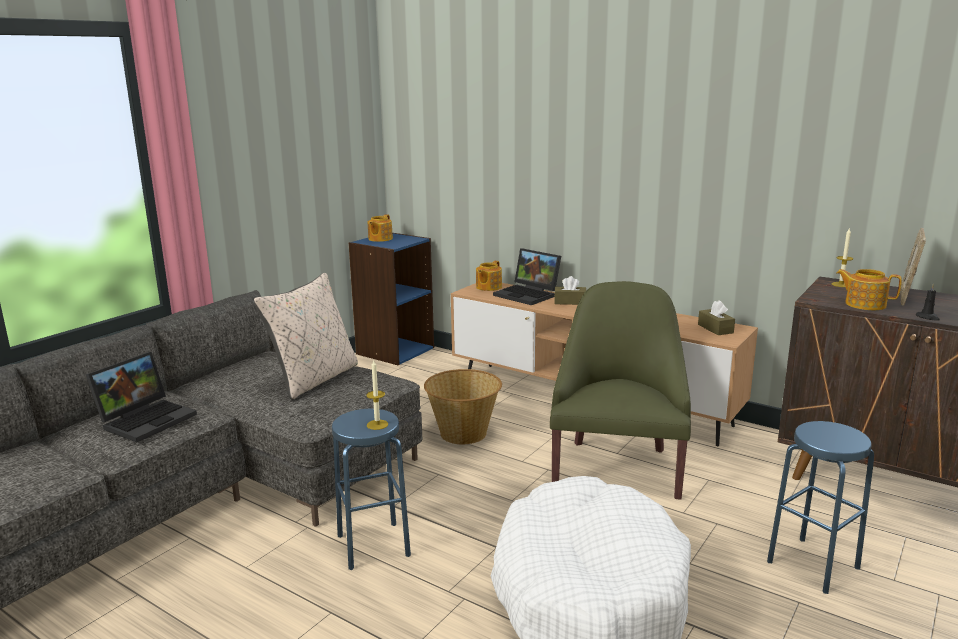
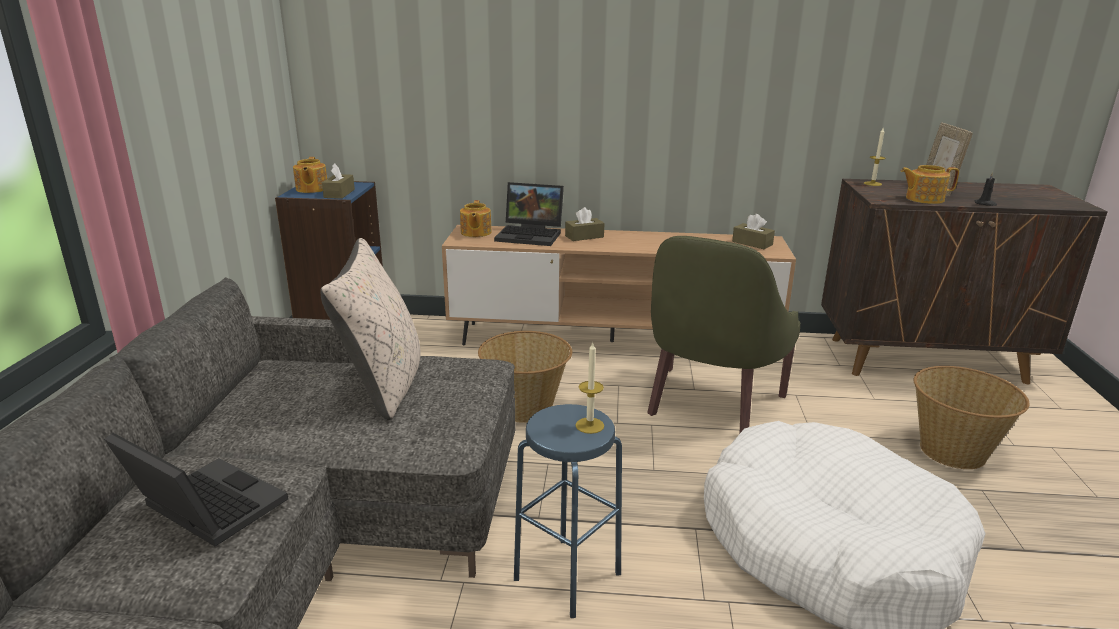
camera: 30 degrees left, 5 degrees up
(147, 419) = (203, 508): laptop -> laptop turned 60 degrees counterclockwise
(392, 244) = (339, 193): none -> brown tissue box
(617, 467) = (710, 404): green armchair -> green armchair turned 135 degrees counterclockwise
(813, 565) = (953, 451): blue stool -> basket

